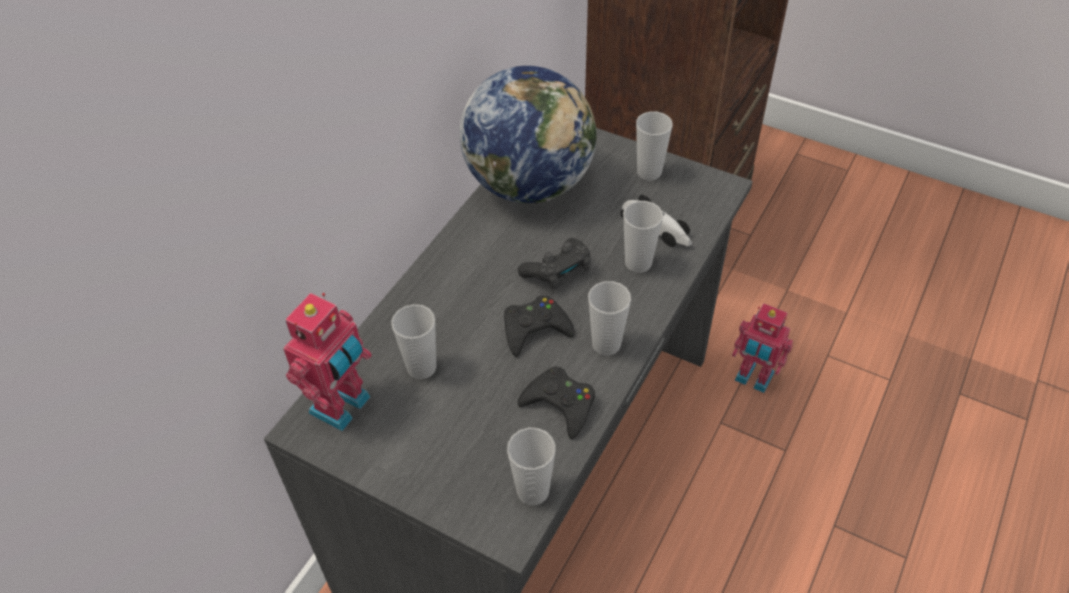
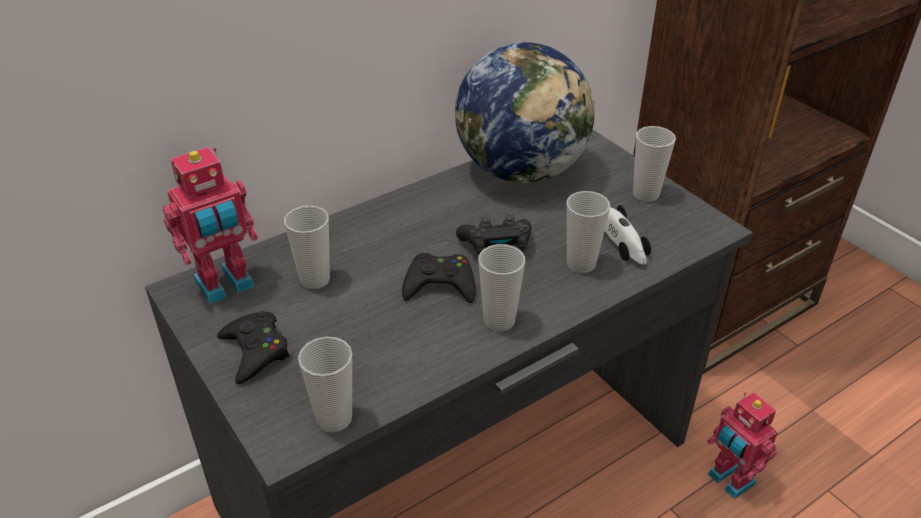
camera: 25 degrees right, 10 degrees down
(560, 405) = (416, 355): black game controller -> black game controller (255, 351)

